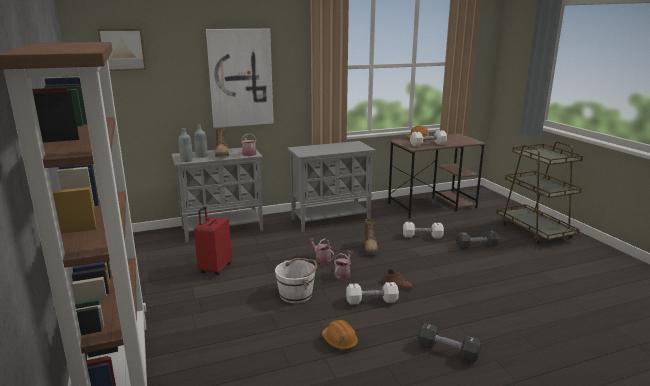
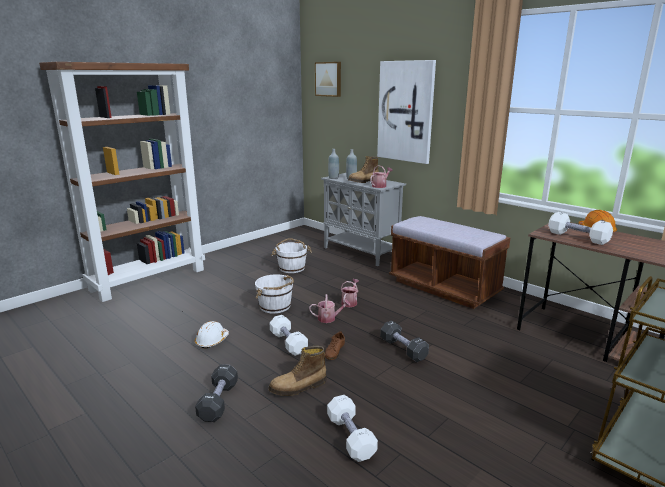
camera: 65 degrees right, 0 degrees up
(215, 269) = (292, 268): red suitcase -> white bucket
(331, 220) = (443, 287): grey cabinet -> brown bench
(339, 341) = (212, 341): orange hard hat -> white hard hat
(370, 248) = (400, 321): boot -> boot (298, 387)
(422, 236) = (474, 347): white dumbbell -> white dumbbell (350, 437)
(476, 246) = (498, 394): black dumbbell -> black dumbbell (403, 349)

